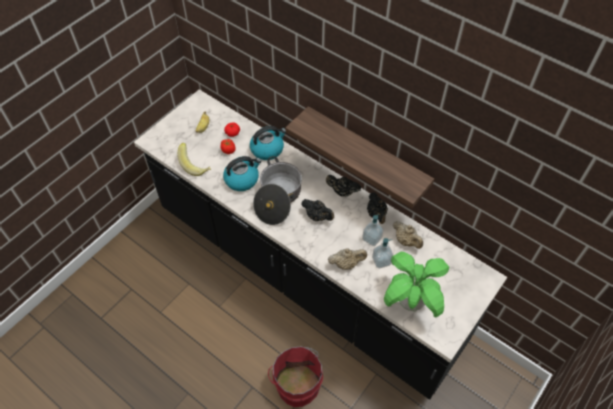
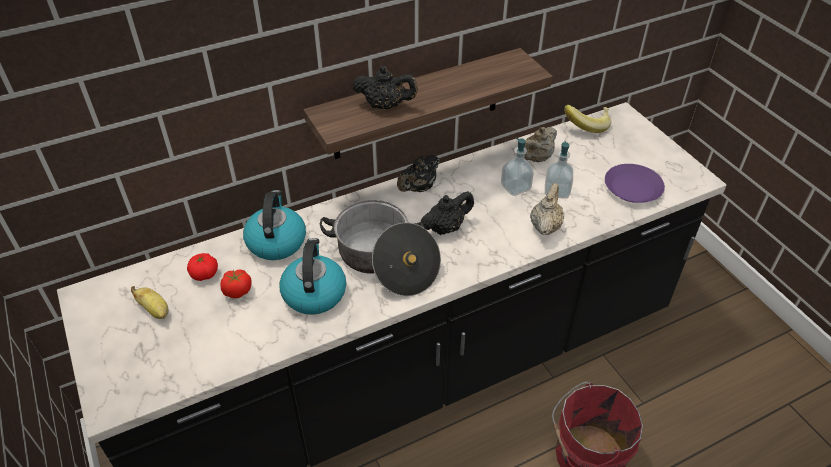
camera: 65 degrees left, 10 degrees down
(195, 165) = (233, 348): banana -> banana (586, 125)
(376, 214) = (479, 169): black teapot -> black teapot (386, 106)
(406, 241) = (536, 158): beige teapot -> beige teapot turned 150 degrees clockwise
(410, 302) = (632, 188): potted plant -> purple plate

